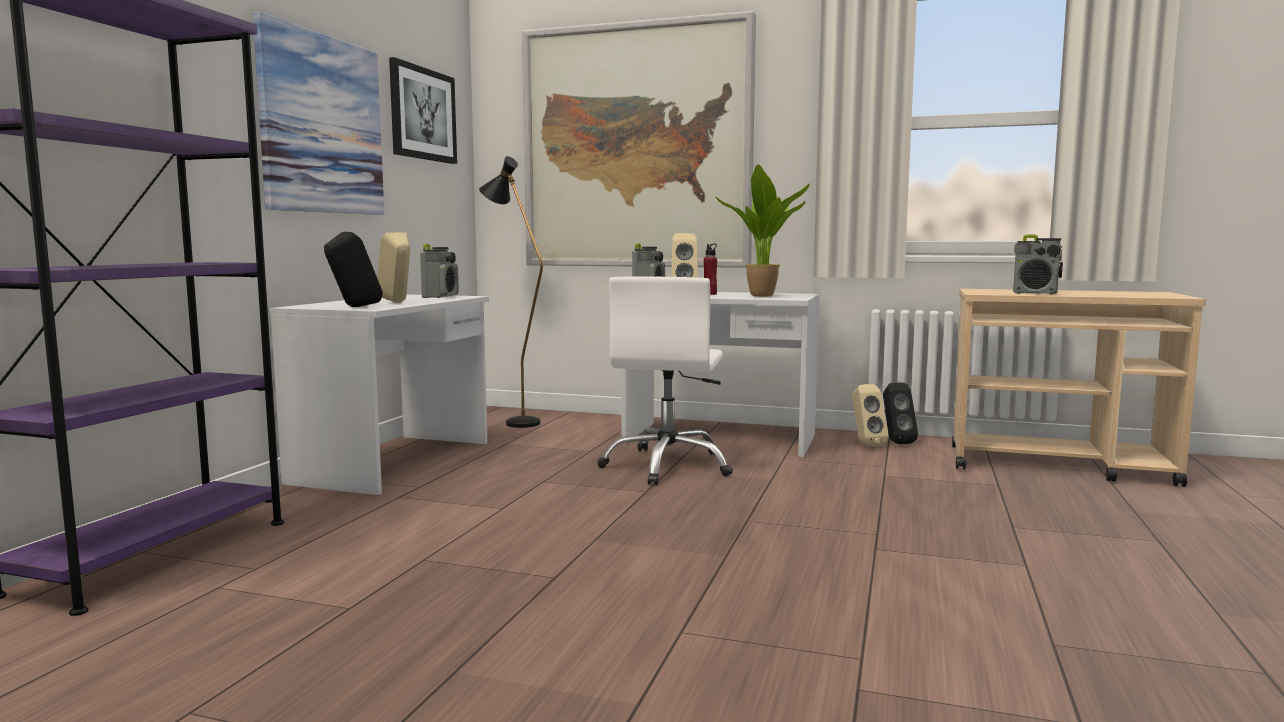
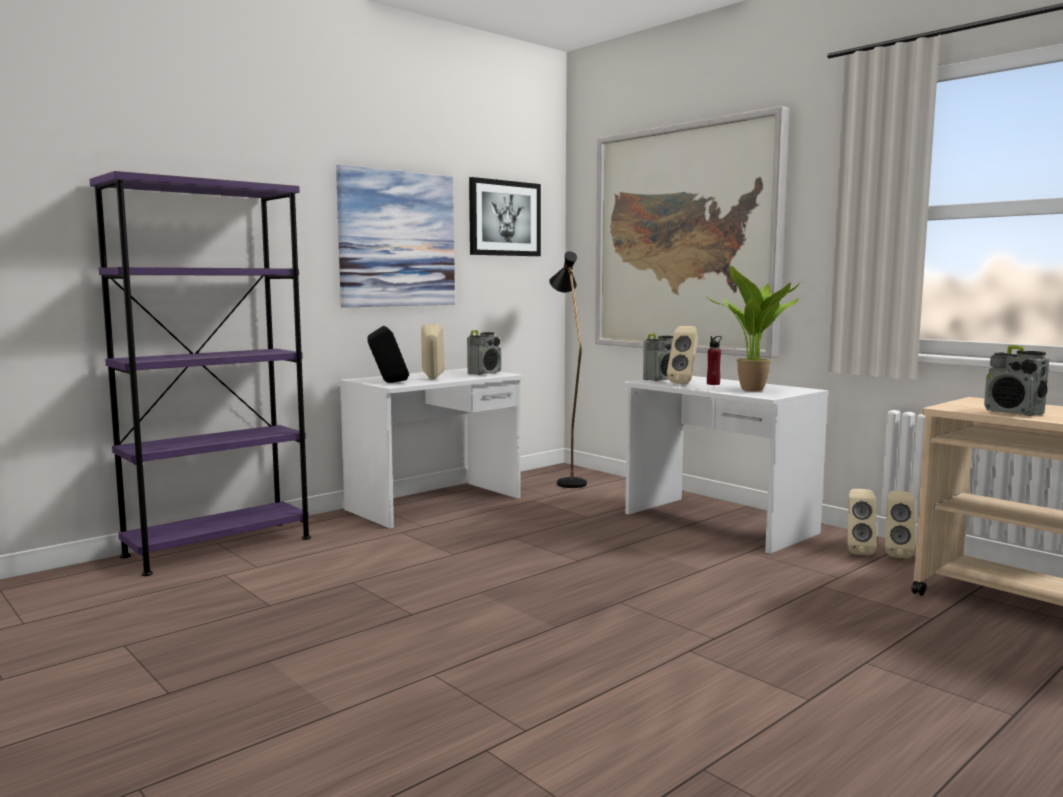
camera: 30 degrees right, 0 degrees up
(668, 466) = (631, 541): white office chair -> none
(895, 442) = (896, 554): black speaker -> beige speaker

